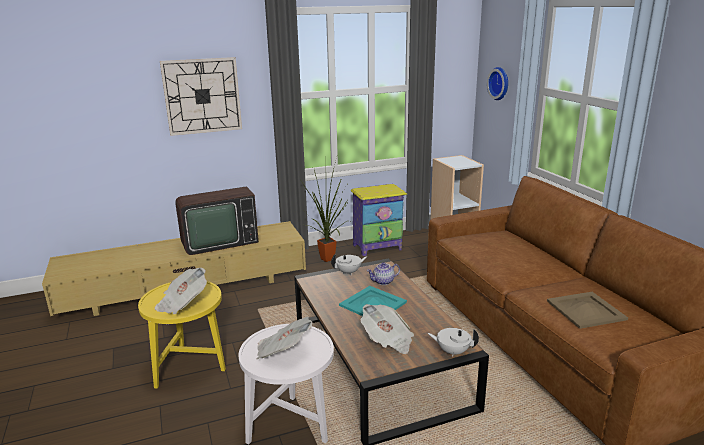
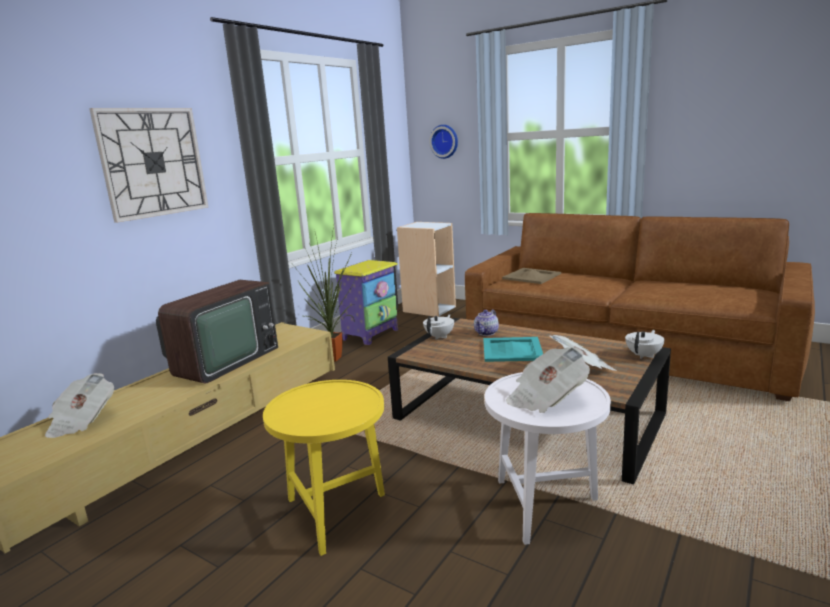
camera: 35 degrees left, 5 degrees down
(182, 303) = (340, 407): newspaper -> newspaper (82, 421)
(452, 351) = (644, 355): white teapot -> white teapot turned 150 degrees clockwise
(586, 310) = (691, 292): beige tray -> beige tray (531, 276)

